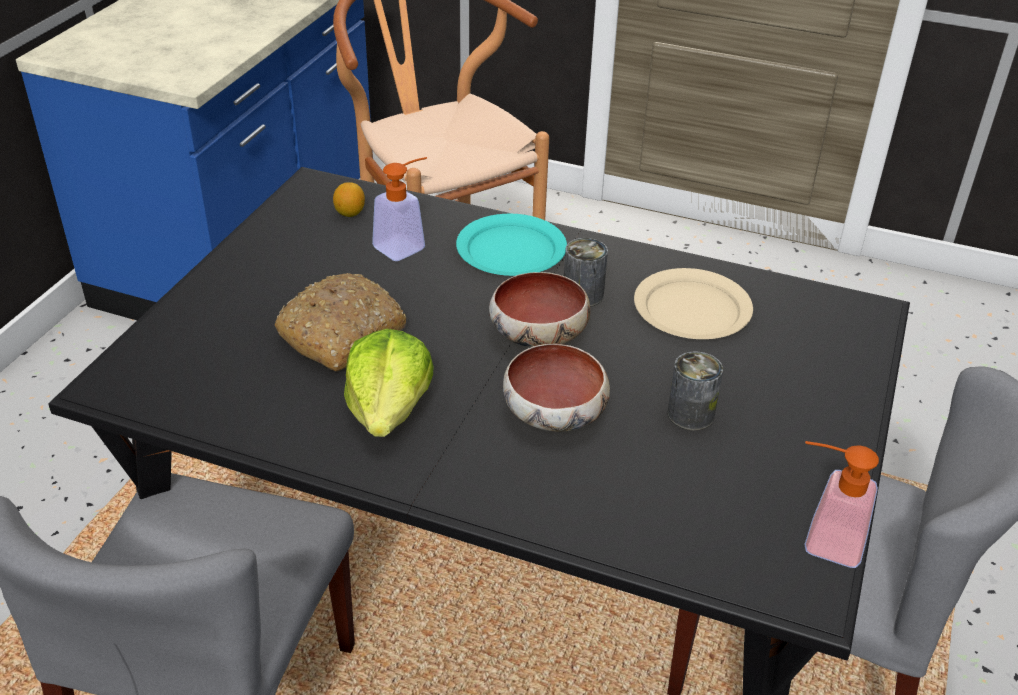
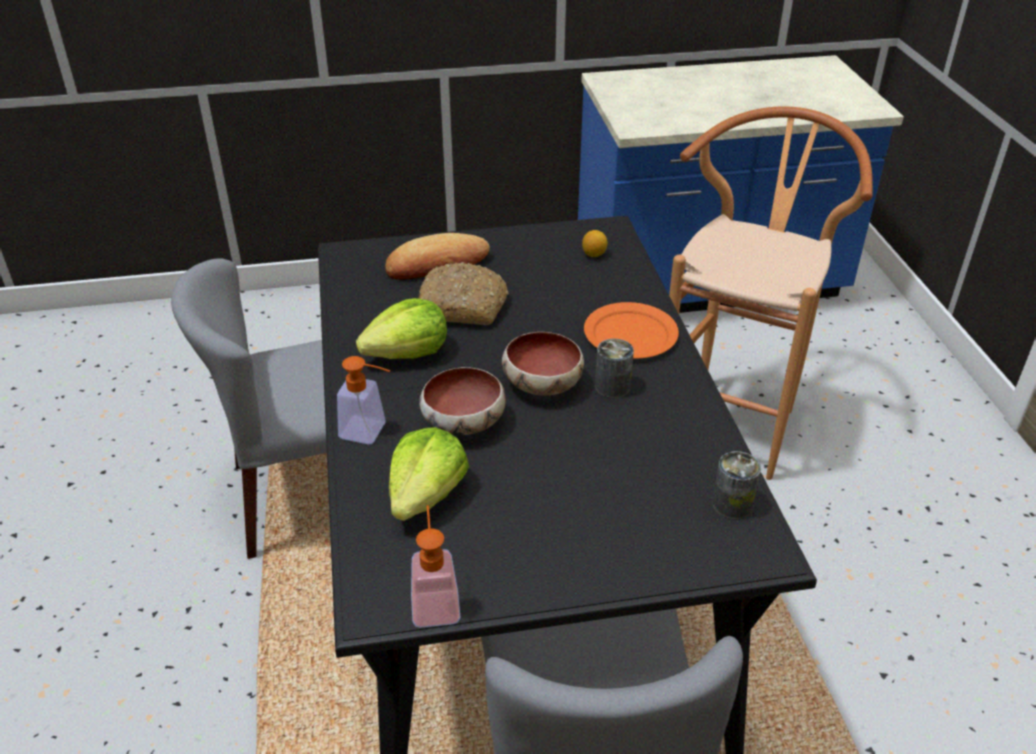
camera: 60 degrees right, 0 degrees up
(235, 321) = (437, 265): none -> bread
(406, 245) = (584, 290): soap dispenser -> soap dispenser (370, 432)
(510, 250) = (630, 334): turquoise plate -> orange plate
(655, 487) = (426, 495): none -> lettuce
(690, 414) = (521, 487): can -> can (732, 504)
(692, 308) = (655, 447): beige plate -> none

